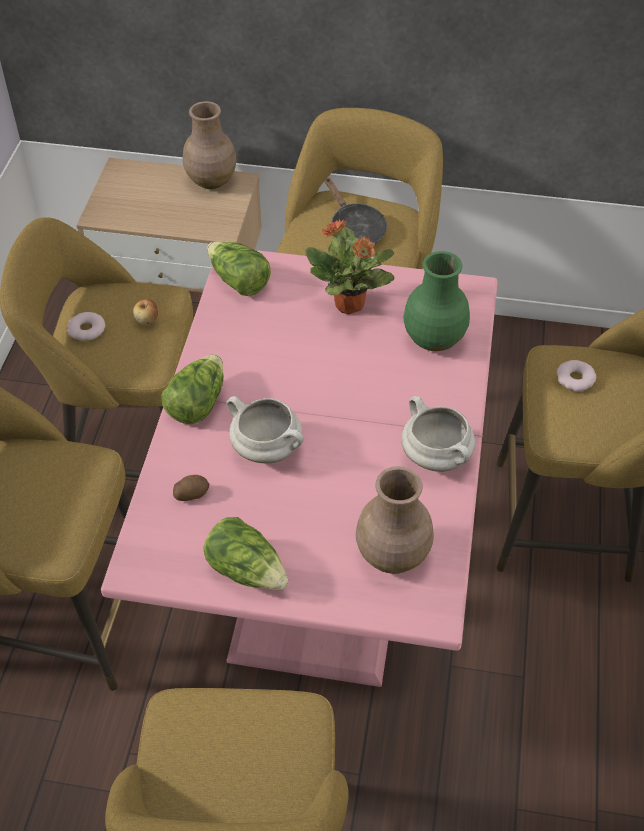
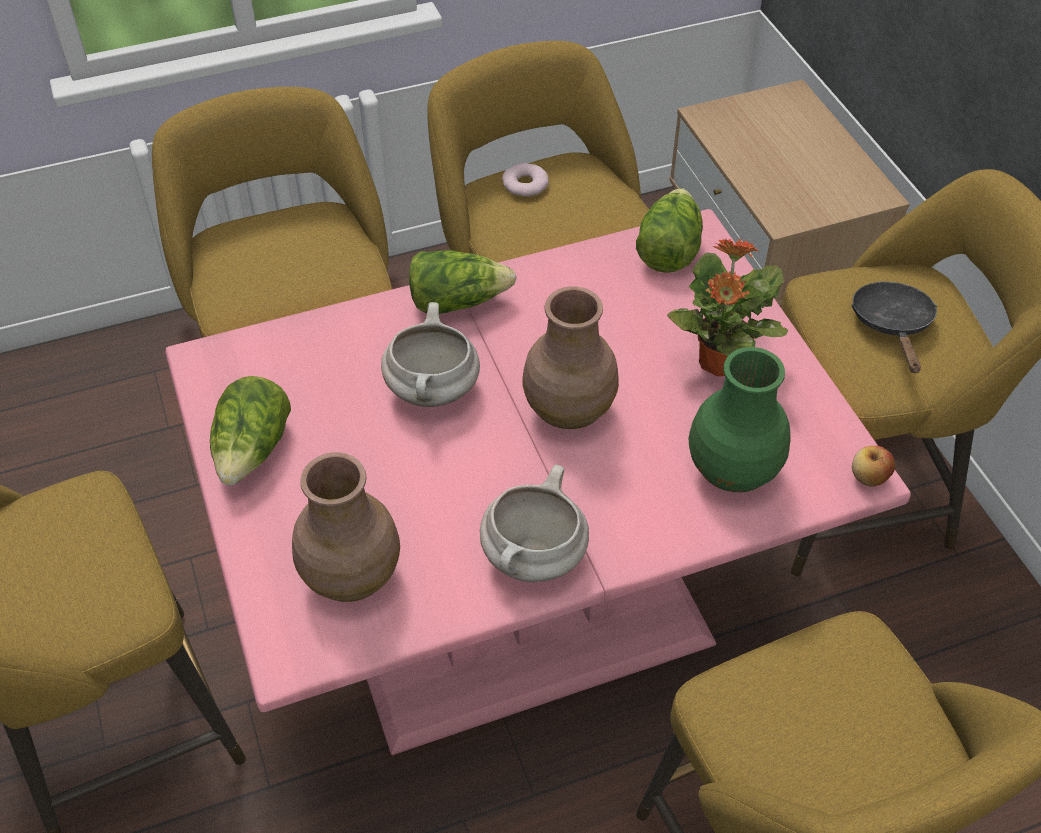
camera: 60 degrees right, 0 degrees up
(147, 320) = (577, 221): apple -> apple (868, 477)
(191, 494) = (327, 356): potato -> none
(210, 181) = (852, 171): brown vase -> brown vase (567, 409)
(355, 229) = (892, 325): black frying pan -> black frying pan turned 150 degrees clockwise
(575, 379) = (839, 682): donut -> none

